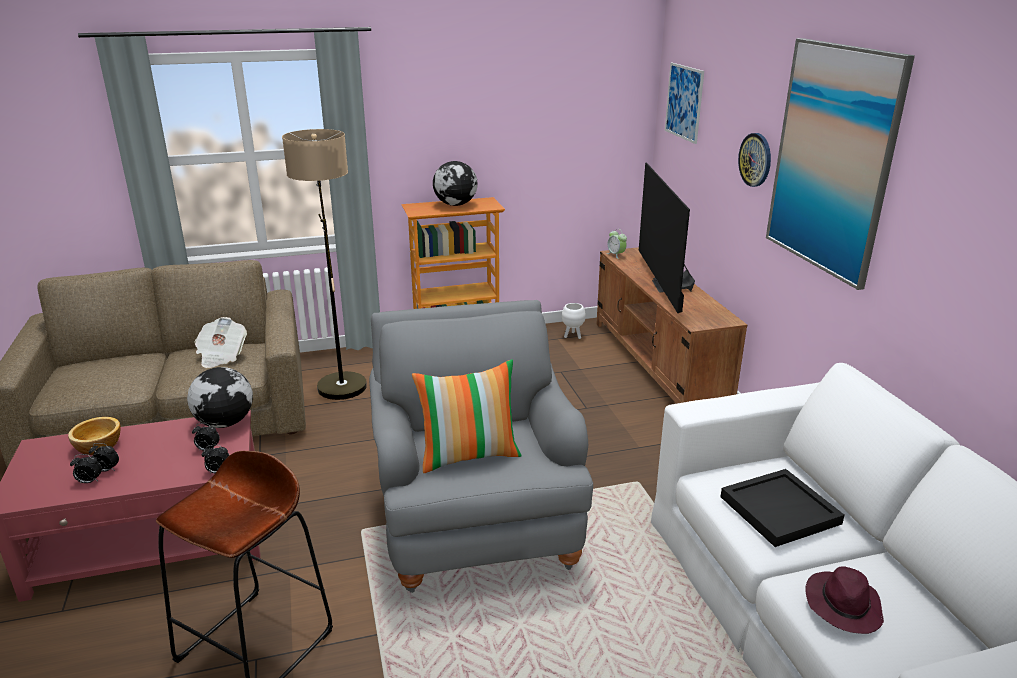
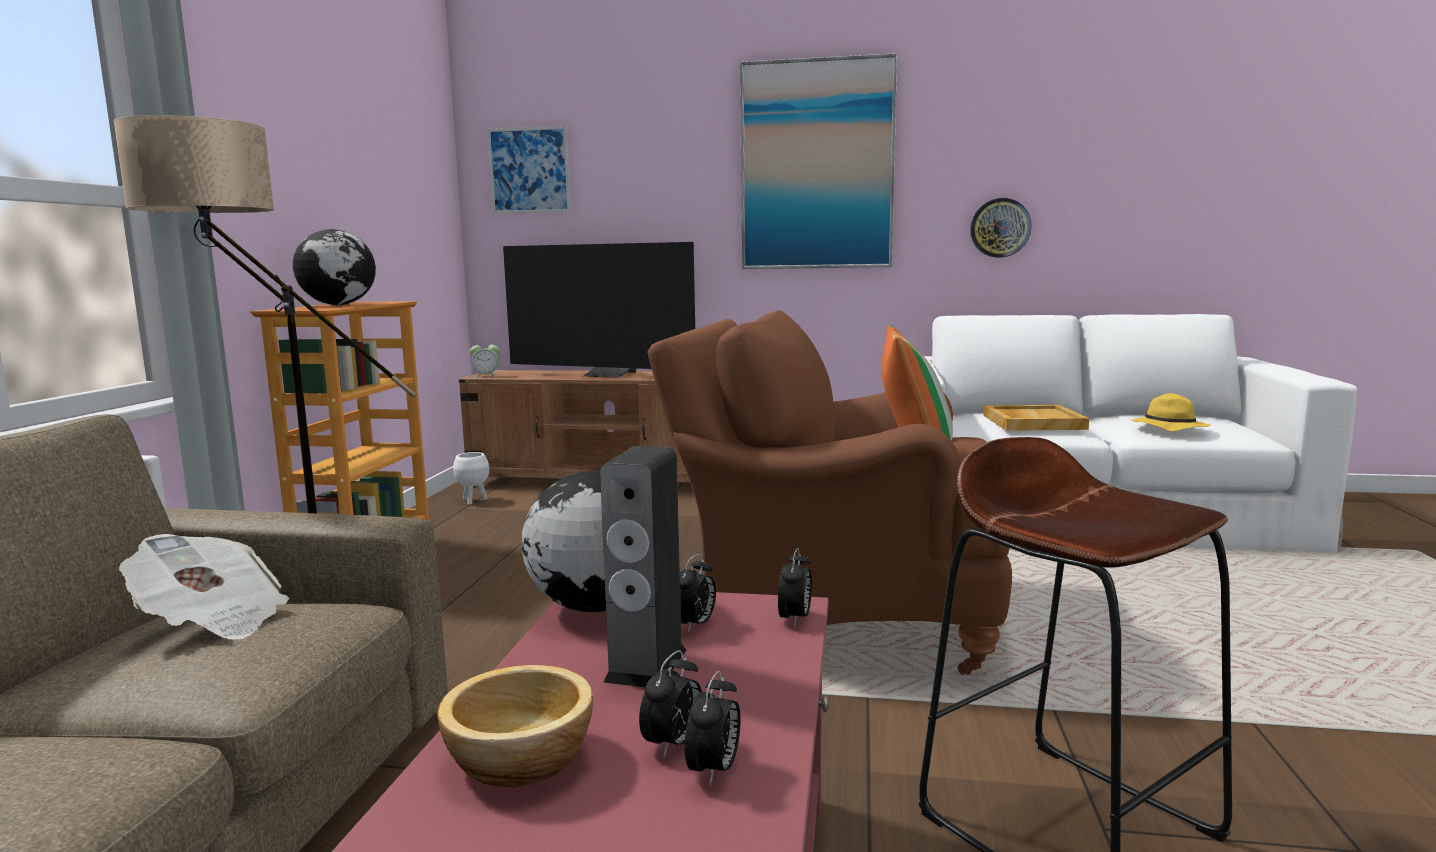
camera: 65 degrees left, 15 degrees down
(167, 449) = (646, 665): none -> speaker
(476, 521) = (836, 614): grey armchair -> brown armchair
(755, 159) = (694, 198): wall clock -> wall clock (1000, 228)
(779, 509) = (1032, 422): black tray -> beige tray
(842, 605) = (1168, 428): purple hat -> yellow hat

